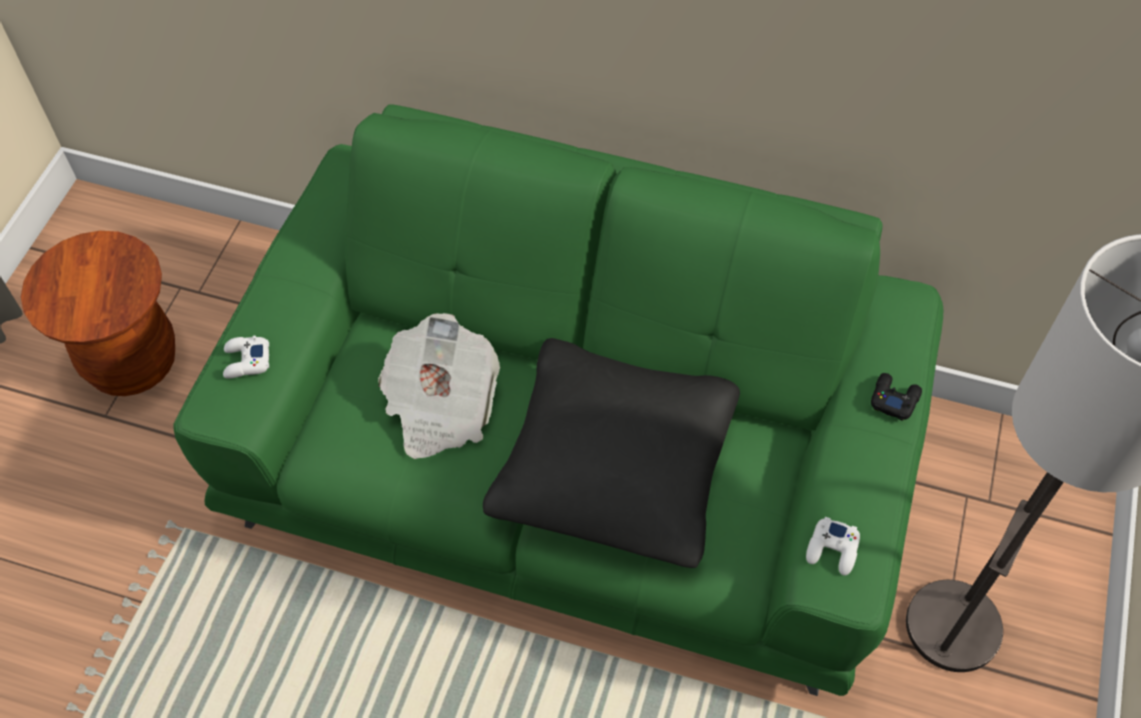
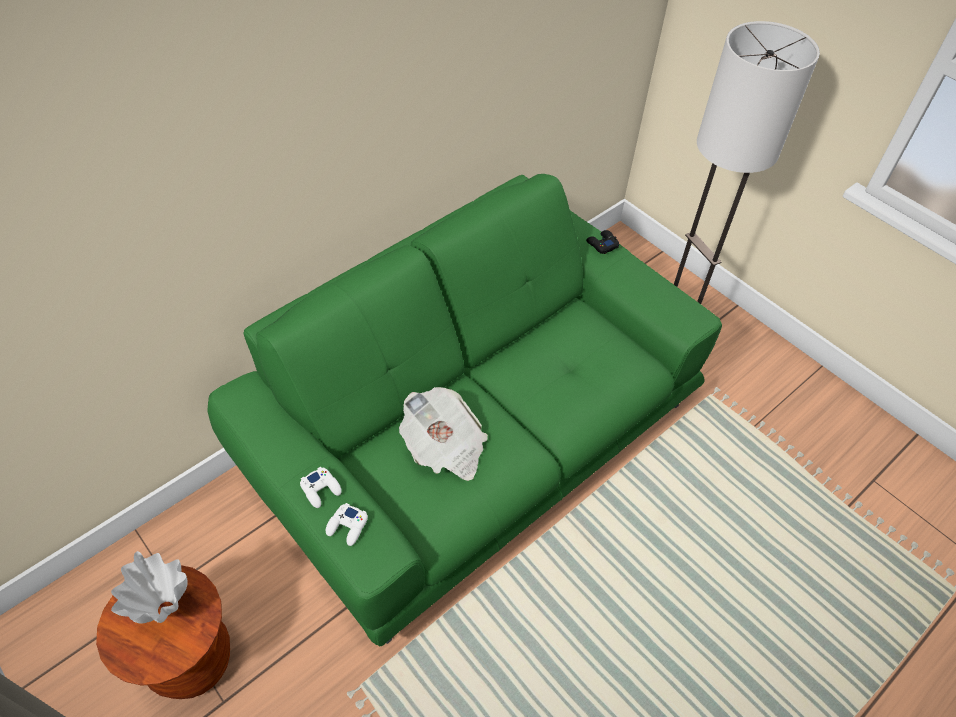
camera: 60 degrees left, 5 degrees down
(104, 281) = (166, 610): none -> white vase
(615, 466) = (546, 385): black pillow -> none
(832, 549) = (672, 313): white game controller -> white game controller (321, 489)

